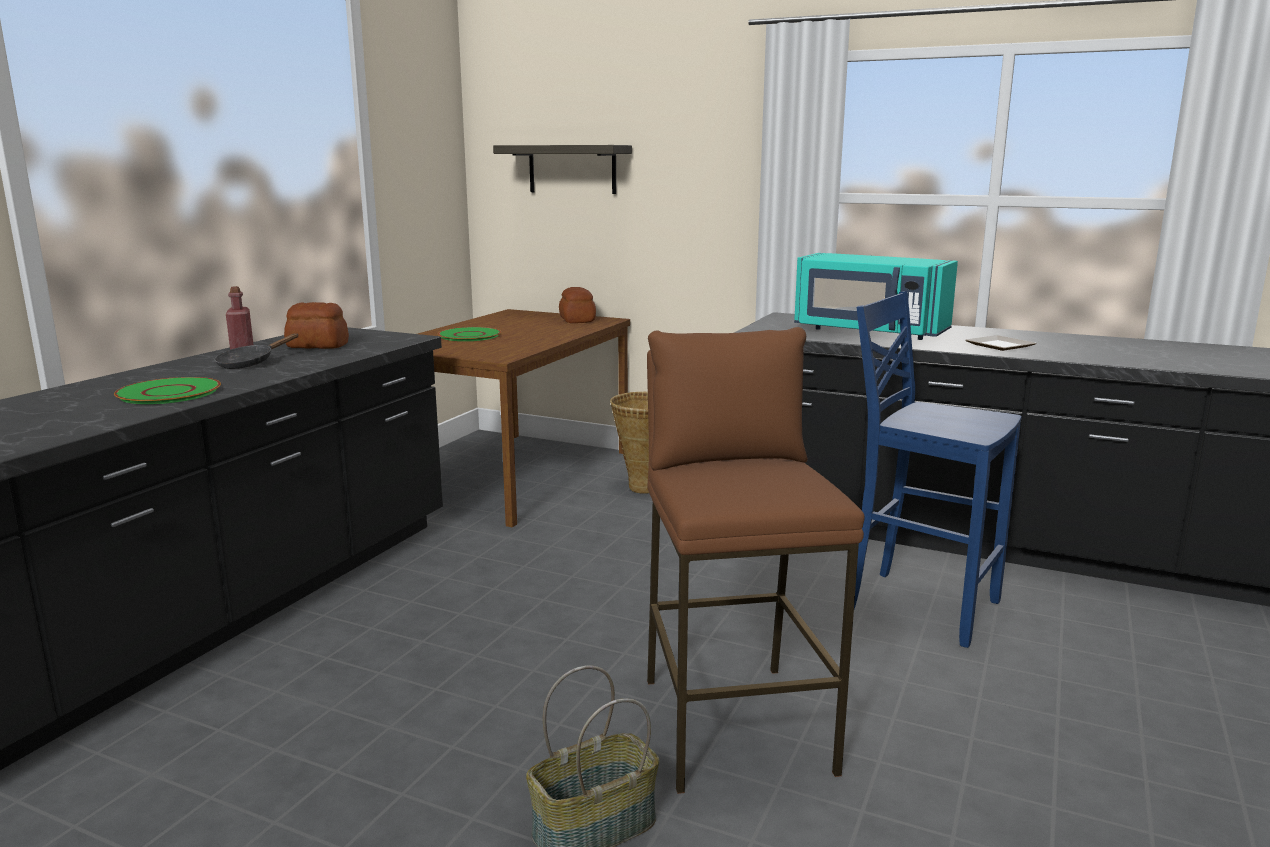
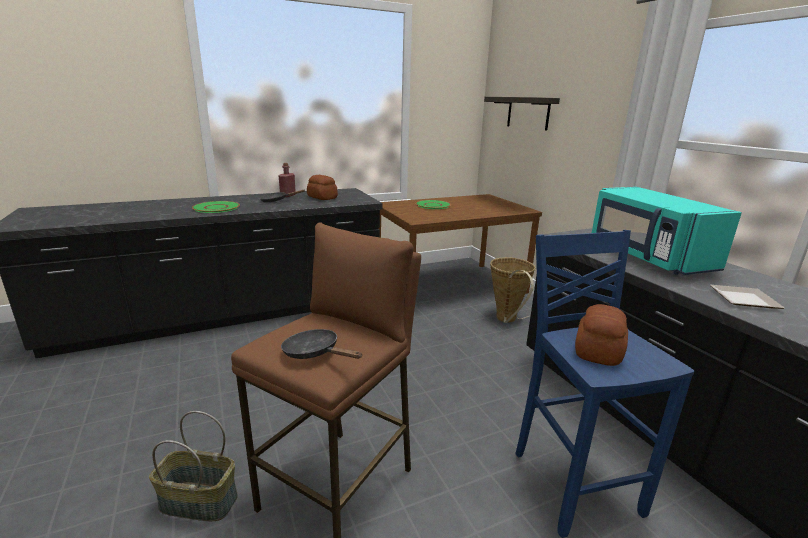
camera: 40 degrees right, 5 degrees up
(577, 320) = (508, 207): bread -> bread (597, 351)
(776, 486) = (315, 353): none -> black frying pan

